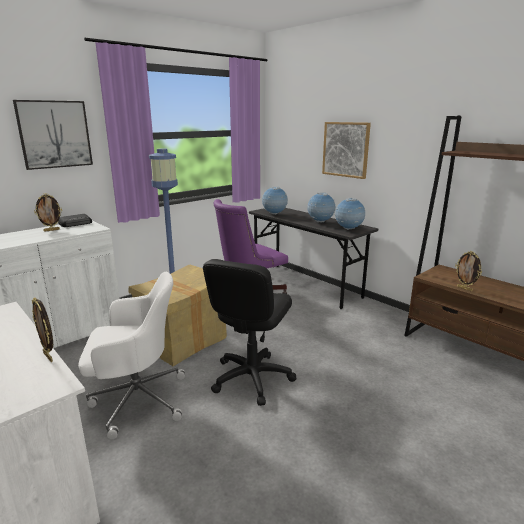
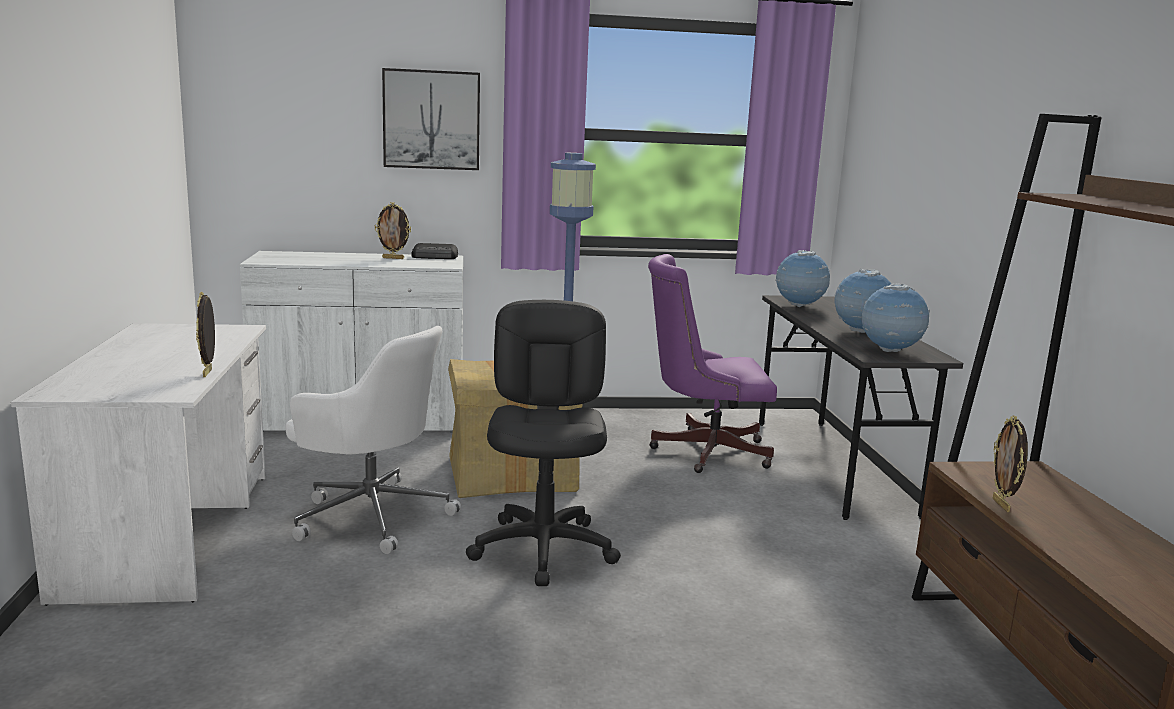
camera: 35 degrees right, 5 degrees down
(251, 378) = (544, 549): black office chair -> black office chair turned 120 degrees clockwise
(346, 149) = (938, 185): picture -> none

